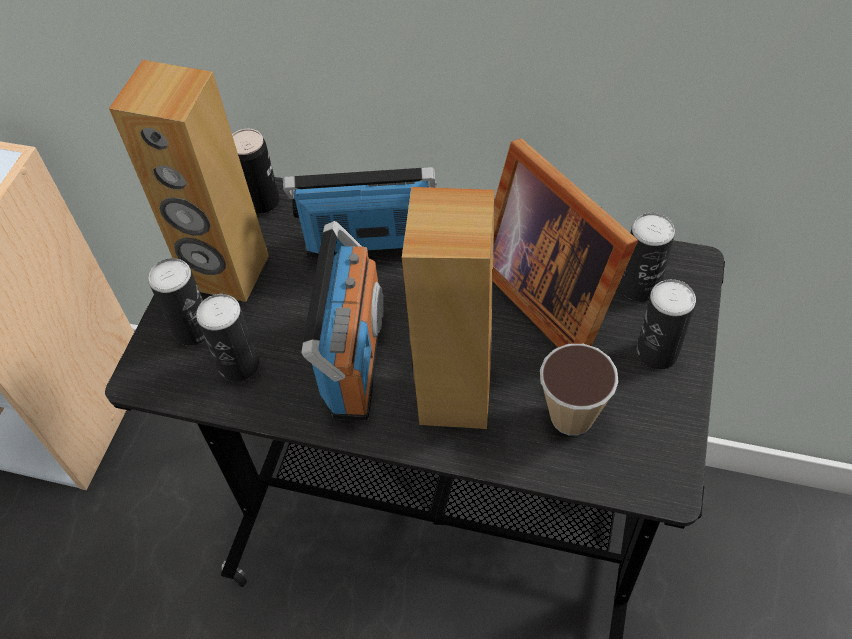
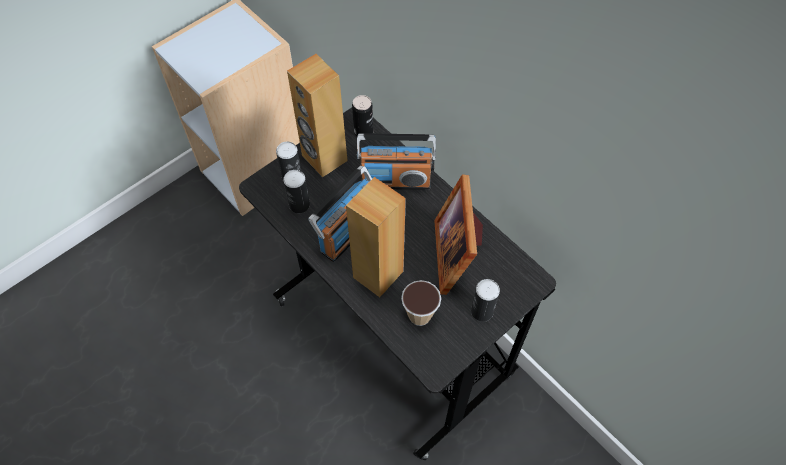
camera: 30 degrees right, 5 degrees up
(370, 243) = (395, 180): radio -> radio turned 150 degrees clockwise
(639, 287) = (501, 276): can -> none

